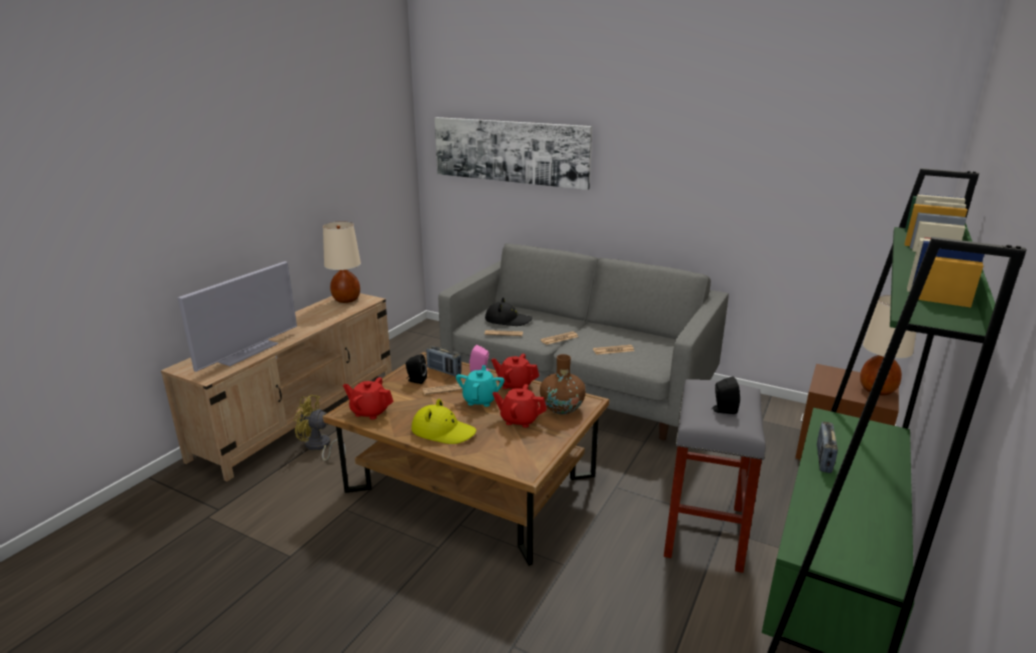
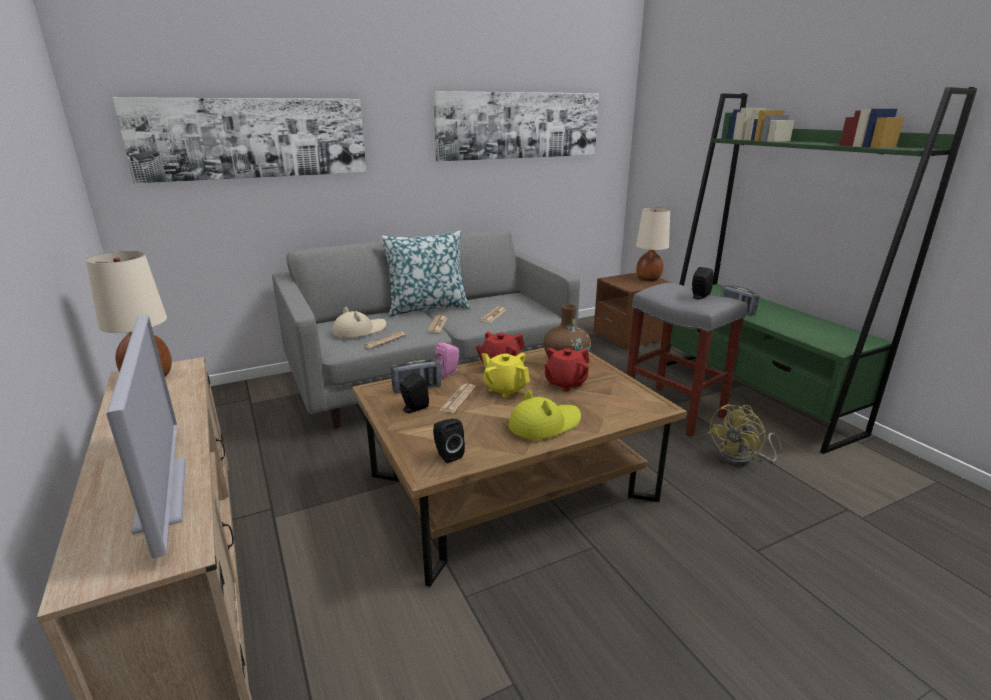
camera: 55 degrees left, 0 degrees up
(319, 447) = (299, 579): yellow fan -> yellow fan (741, 459)
(370, 412) = (447, 455): red teapot -> black speaker
(480, 400) = (505, 389): turquoise teapot -> yellow teapot
(508, 320) = (359, 331): black hat -> beige hat
(586, 323) = (427, 308): none -> pillow
(761, 164) = (519, 125): none -> picture

